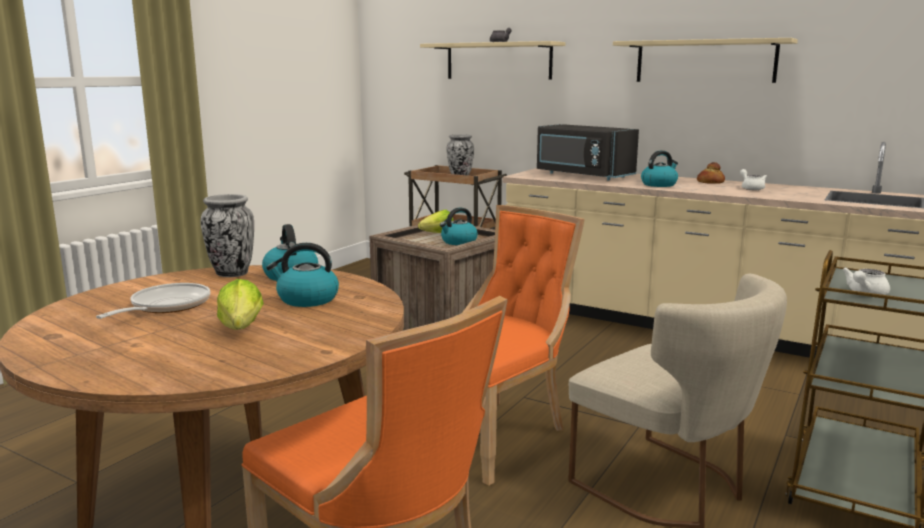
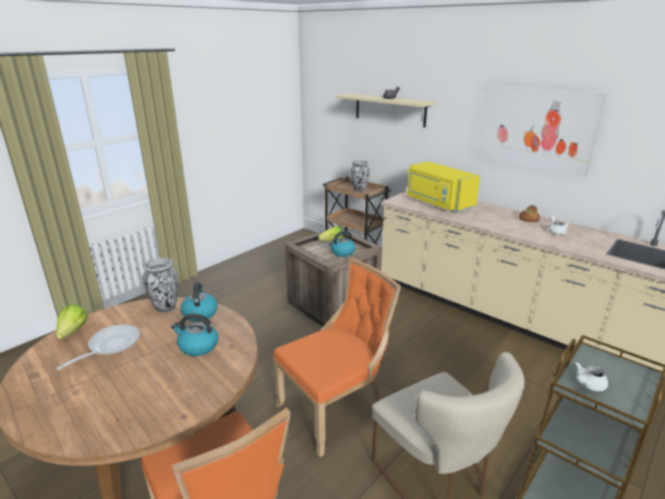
camera: 10 degrees right, 10 degrees up
(239, 332) = (141, 384): lettuce -> lettuce (70, 334)
(582, 175) = (438, 203): black microwave -> yellow microwave
(659, 184) = (488, 221): kettle -> none
(705, 61) = (535, 128): beige shelf -> picture

